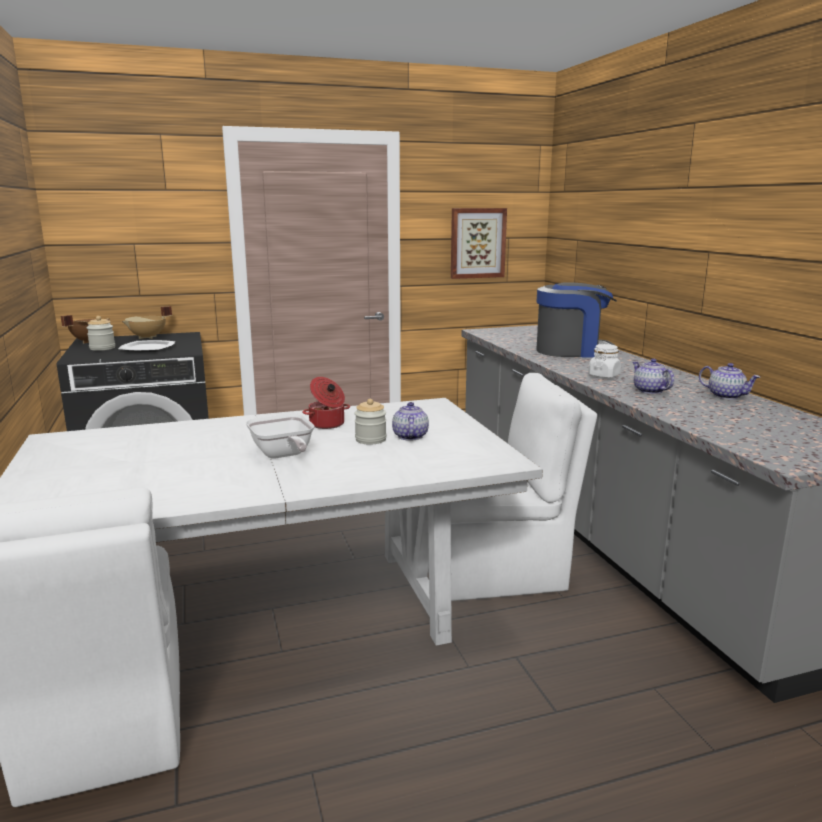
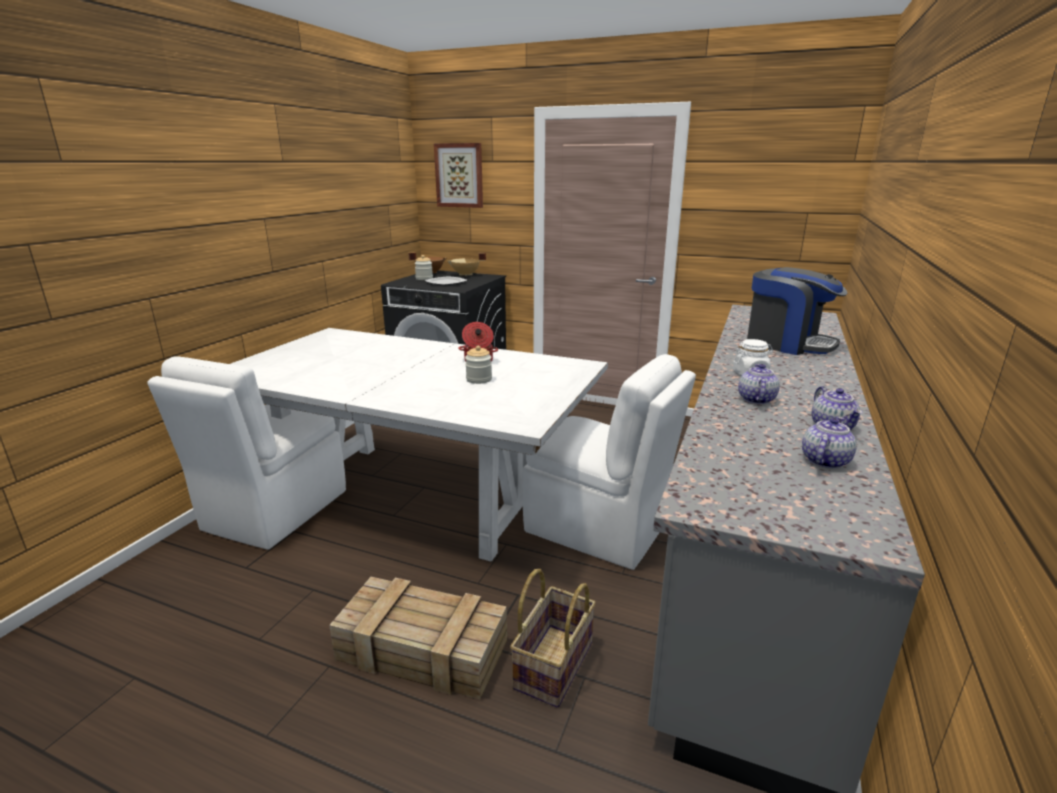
camera: 40 degrees right, 5 degrees up
(283, 455) = (407, 374): frying pan -> none
(409, 436) = (508, 384): teapot -> teapot (824, 460)
(477, 243) = (766, 216): picture -> picture (459, 175)
(511, 752) = (420, 650): none -> crate
(621, 692) = (552, 664): none -> basket

